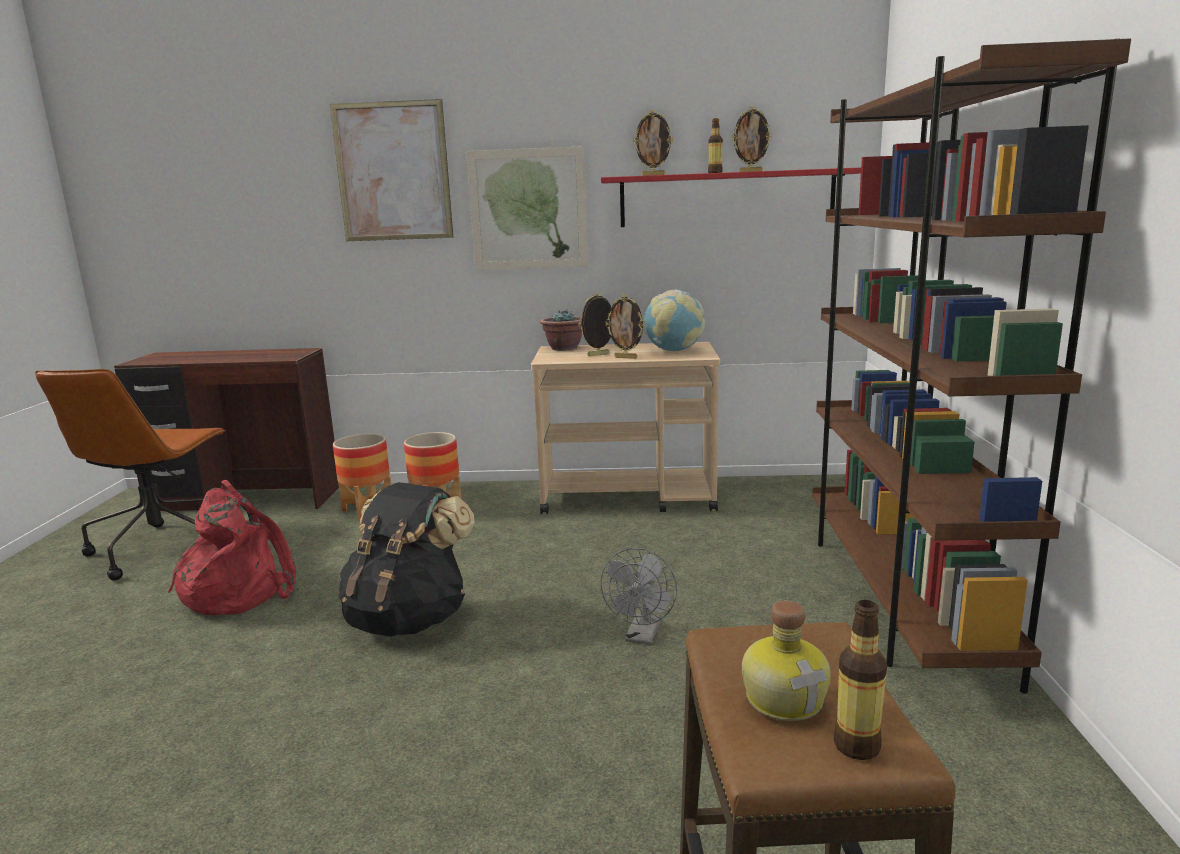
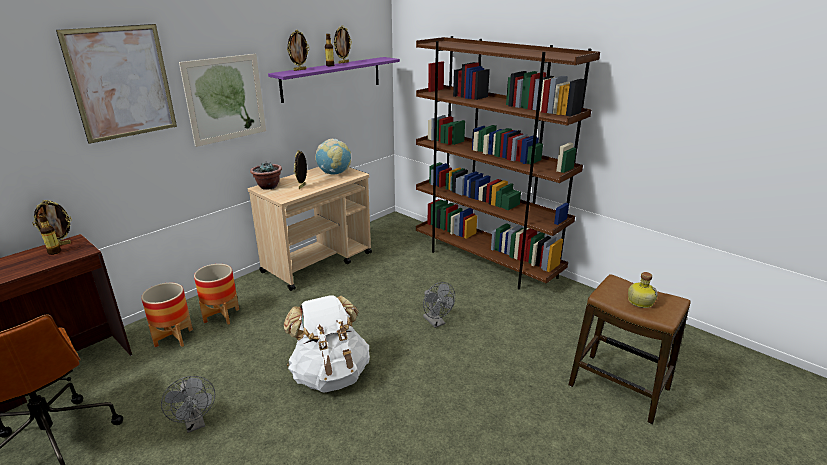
camera: 50 degrees left, 10 degrees up
(239, 591) = (195, 424): red backpack -> grey fan
(409, 619) = (330, 374): black backpack -> white backpack
(626, 357) = (322, 185): picture frame -> picture frame (60, 244)
(726, 198) = (332, 78): red shelf -> purple shelf
(856, 746) = (670, 303): bottle -> bottle (54, 252)

